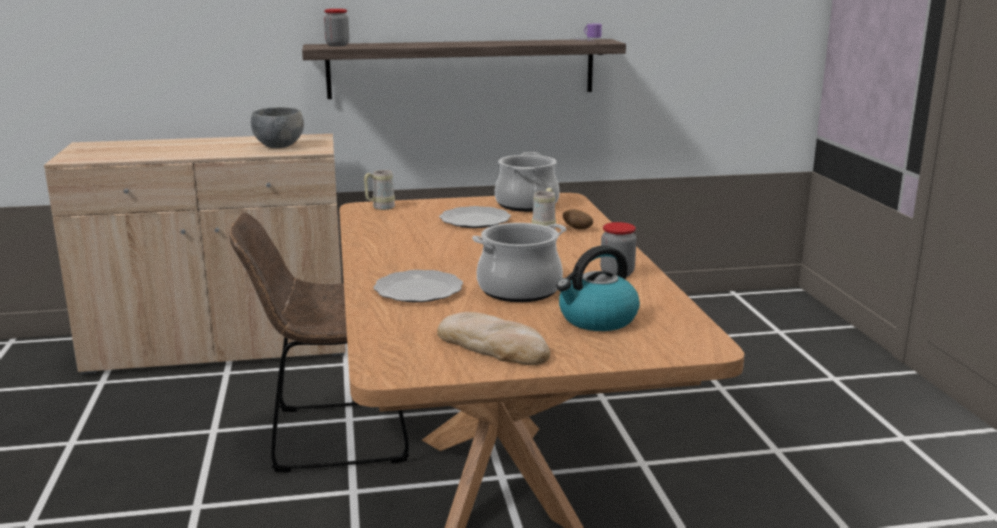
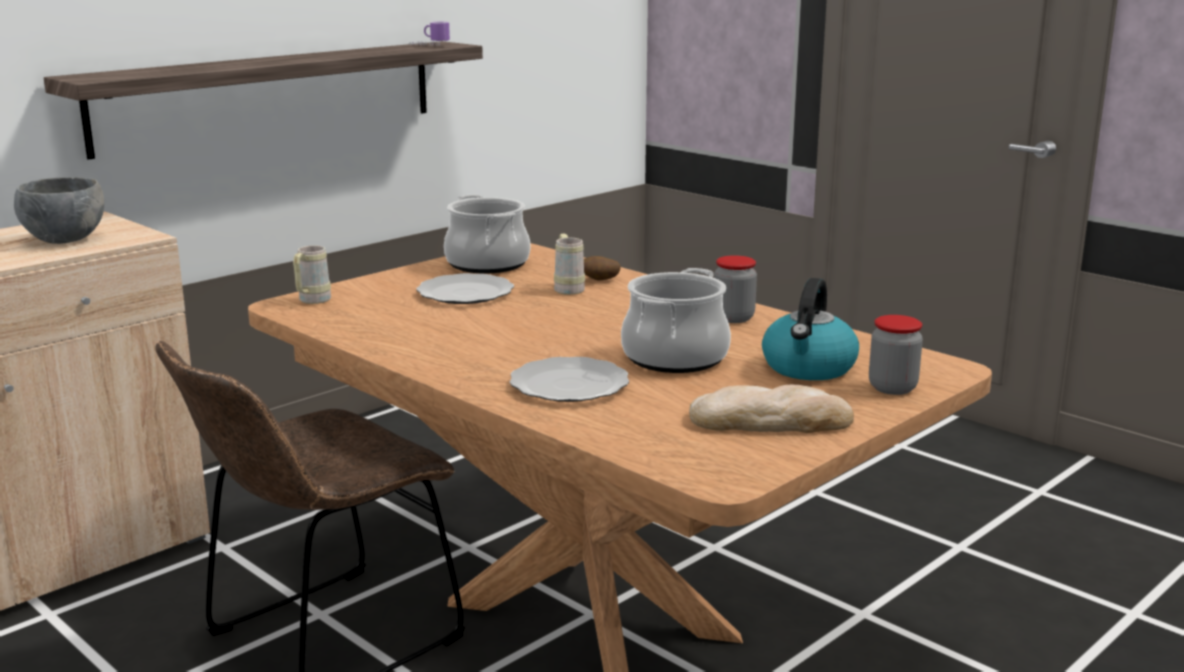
camera: 35 degrees left, 0 degrees up
(337, 45) = (109, 74): jar -> jar (892, 388)

